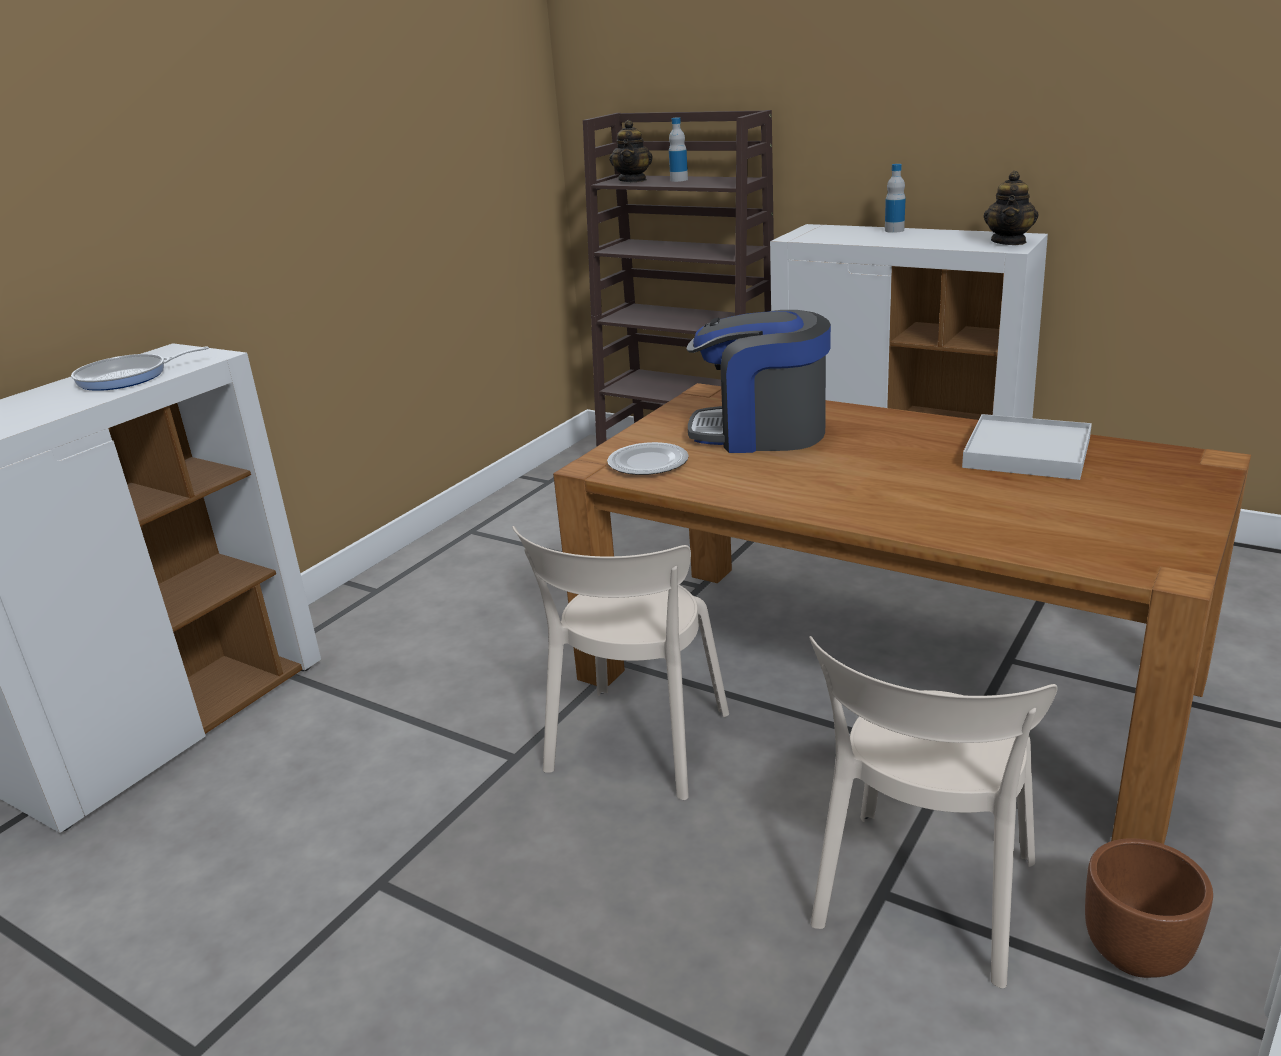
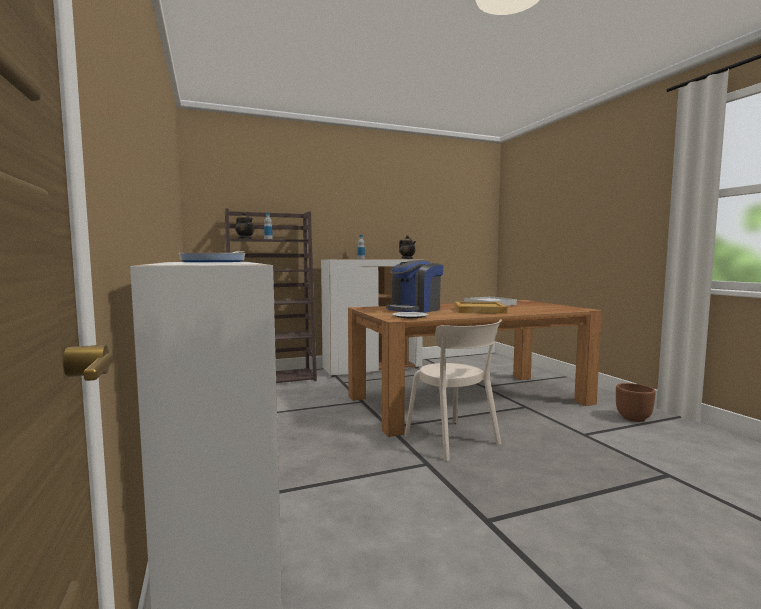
camera: 55 degrees left, 20 degrees down
(870, 479) = (479, 310): none -> beige tray
(922, 901) = (592, 431): beige chair -> none

